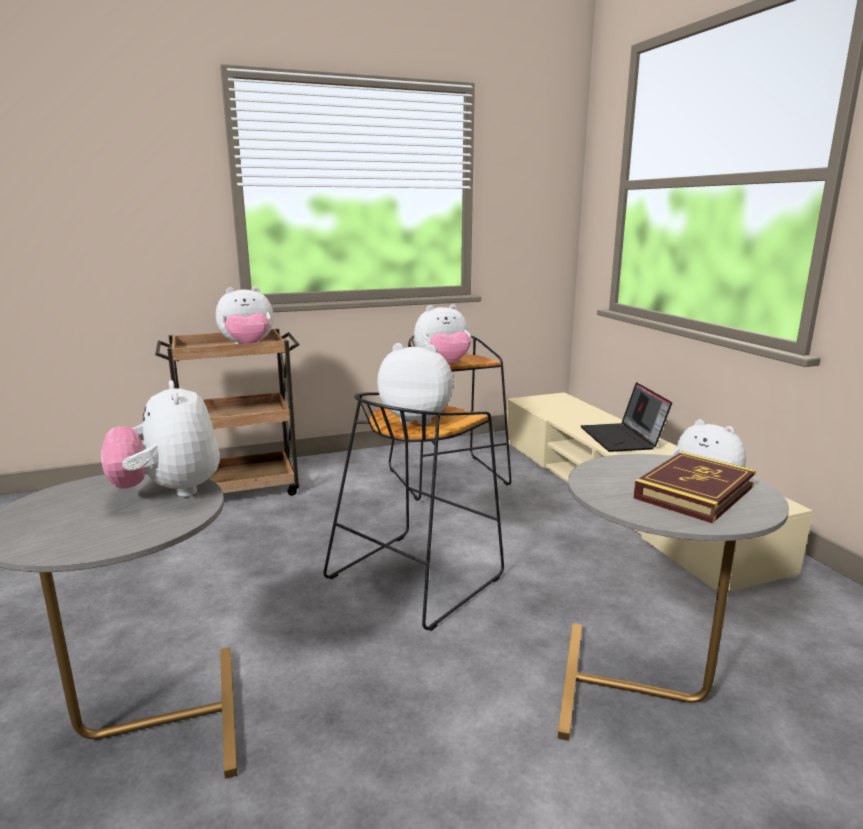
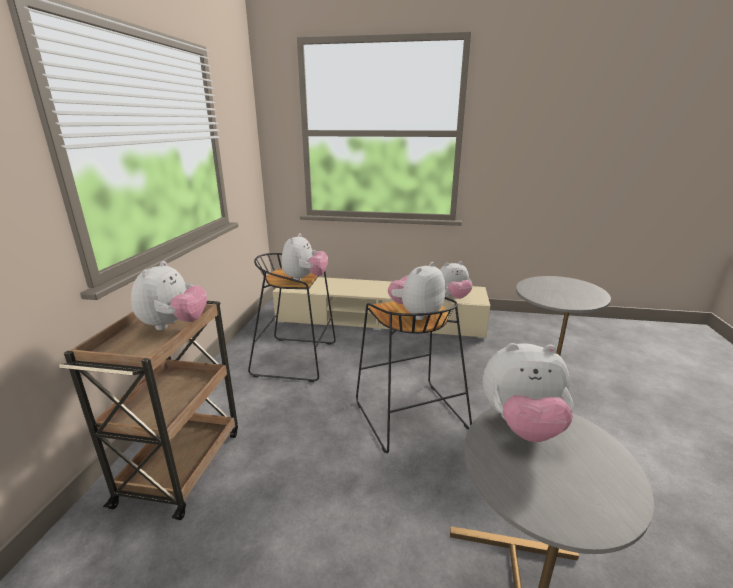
camera: 60 degrees left, 5 degrees up
(622, 438) = (376, 288): laptop -> none
(694, 492) = (568, 289): book -> none

